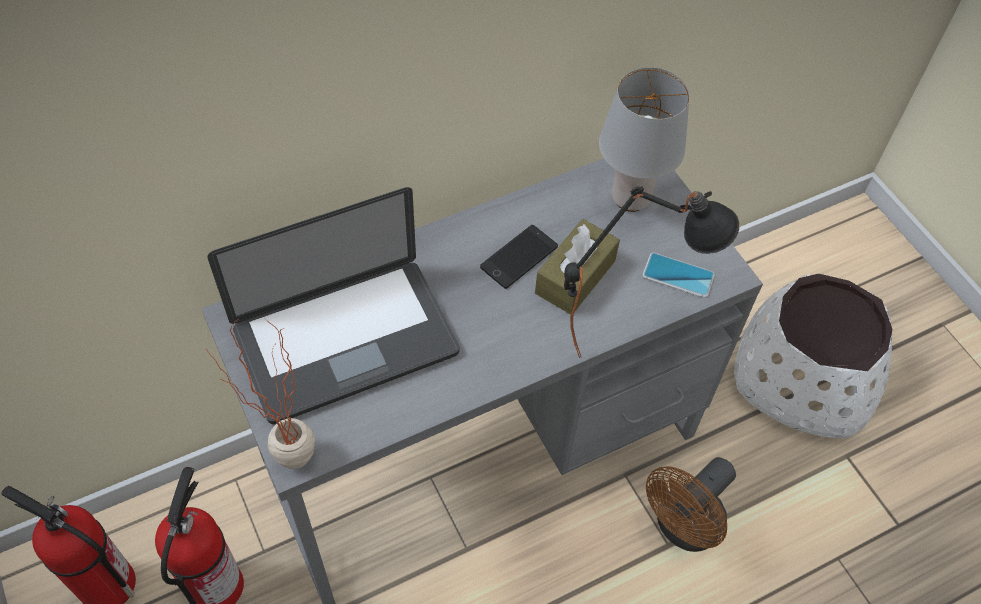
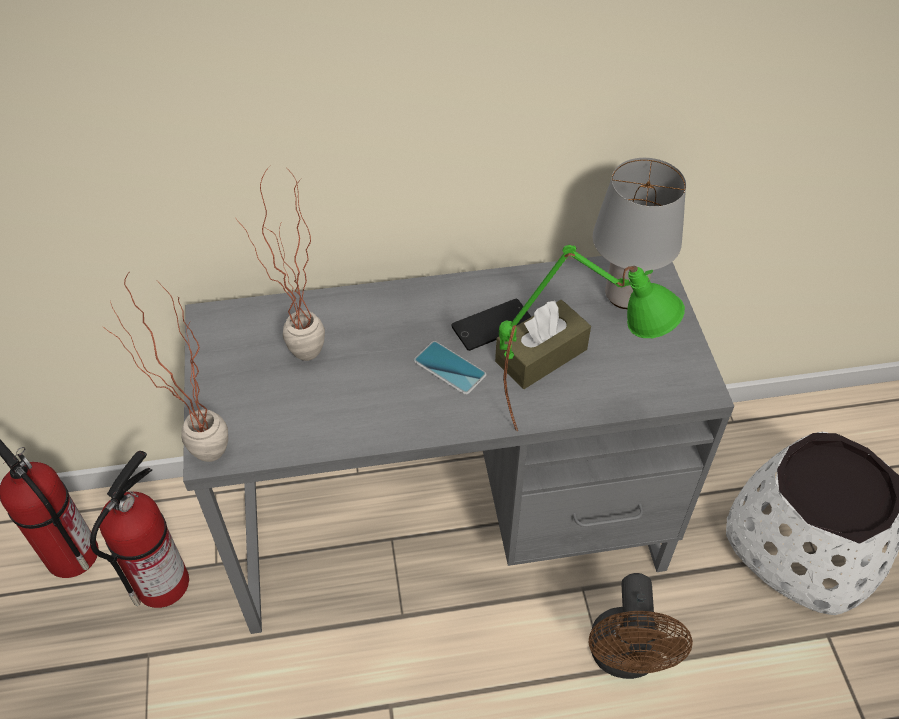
camera: 20 degrees right, 5 degrees down
(346, 342) = (299, 363): laptop -> potted plant
(626, 335) = (571, 420): black table lamp -> green table lamp
(678, 276) = (646, 378): phone -> phone (449, 368)
(683, 528) = (625, 658): brown fan -> brown fan turned 60 degrees counterclockwise

